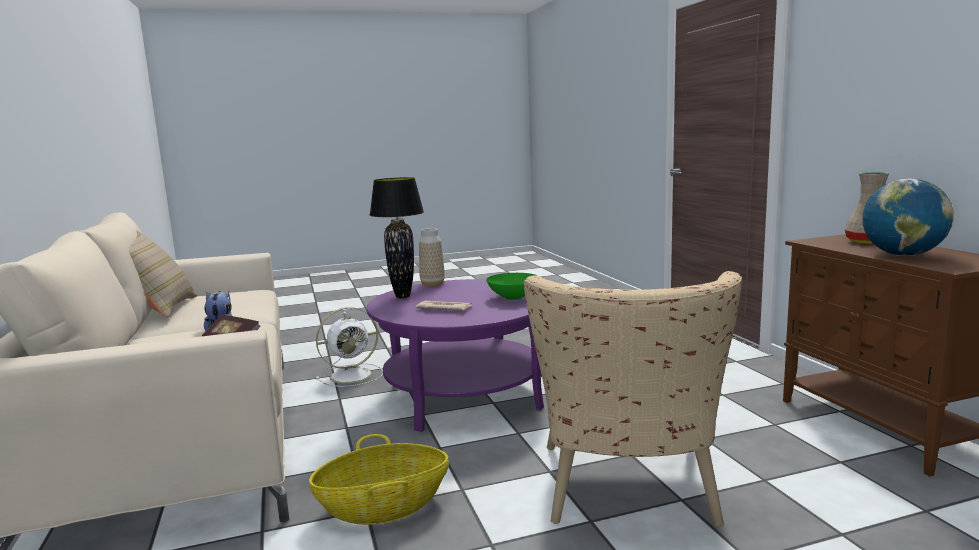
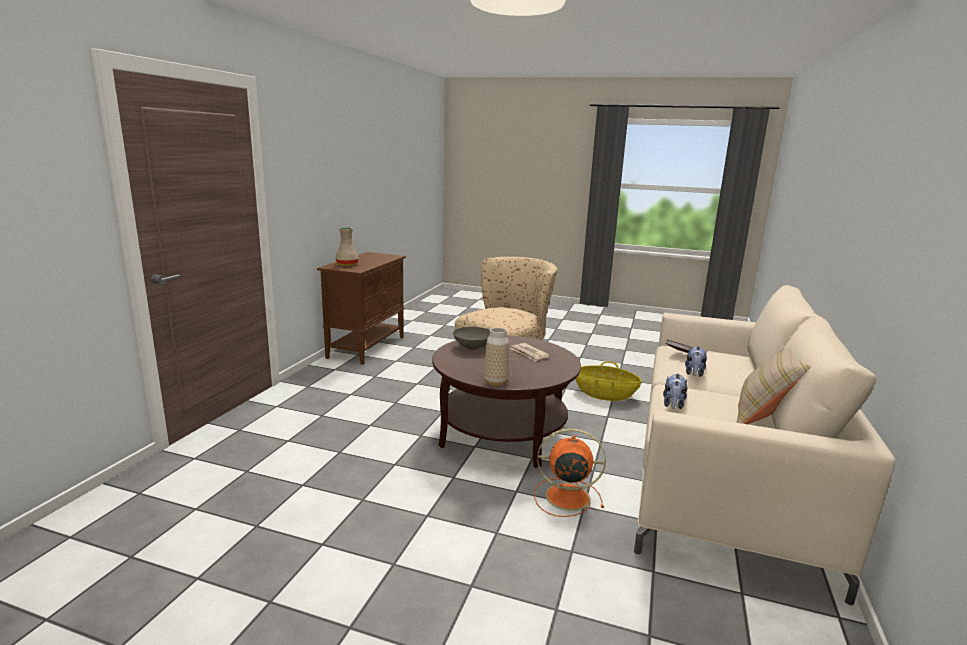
camera: 145 degrees left, 5 degrees up
(252, 299) = (673, 405): none -> plush toy
(353, 375) = (565, 497): white fan -> orange fan
(402, 296) = (539, 375): black table lamp -> none
(464, 395) = (502, 433): purple coffee table -> brown coffee table
(512, 298) = (473, 347): green bowl -> grey bowl
(902, 255) = (377, 260): globe -> none

